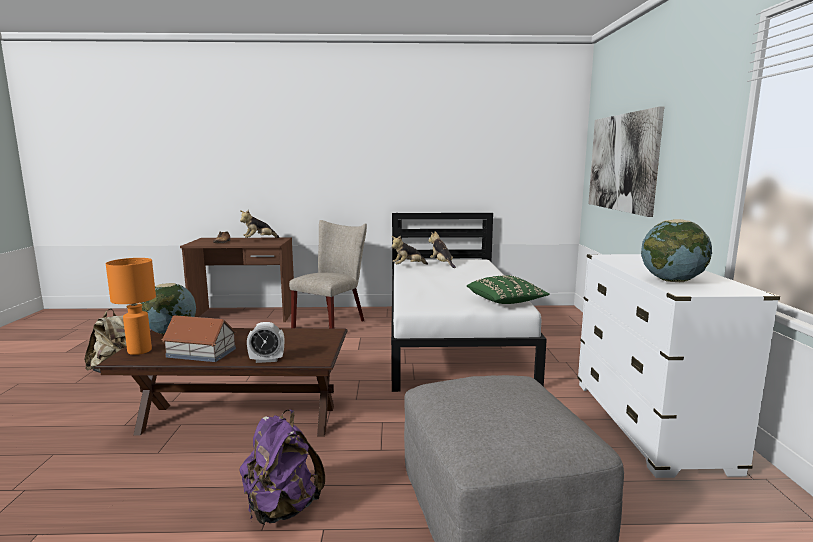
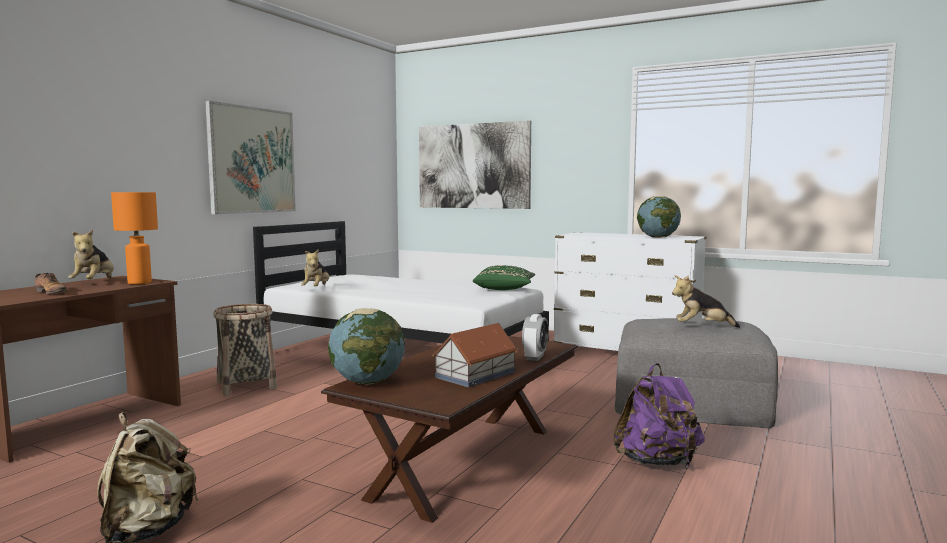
camera: 60 degrees left, 5 degrees down
(139, 351) = (424, 396): orange table lamp -> orange table lamp (139, 283)
(332, 323) = (247, 385): beige chair -> basket
(398, 162) = (252, 160): none -> picture
(442, 264) = (335, 282): plush toy -> plush toy (702, 327)

